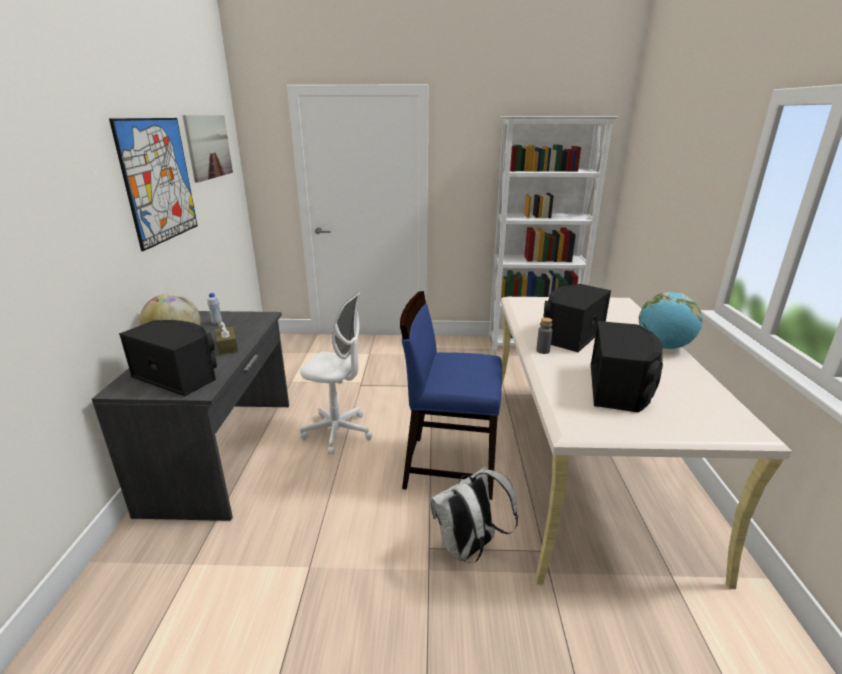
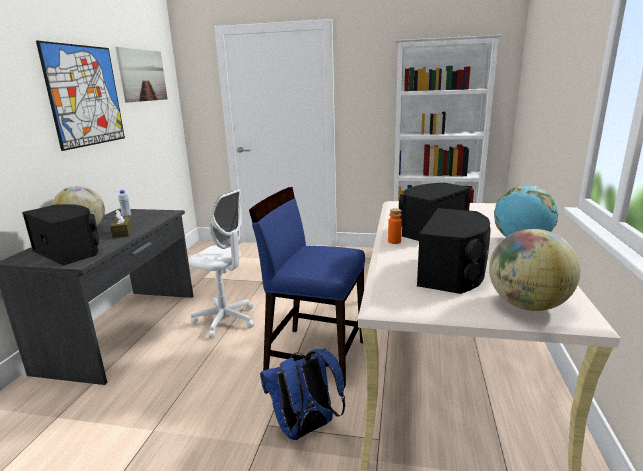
camera: 10 degrees right, 5 degrees down
(469, 548) = (305, 429): white backpack -> blue backpack
(543, 351) = (394, 241): grey bottle -> orange bottle
(703, 422) = (527, 305): none -> globe

